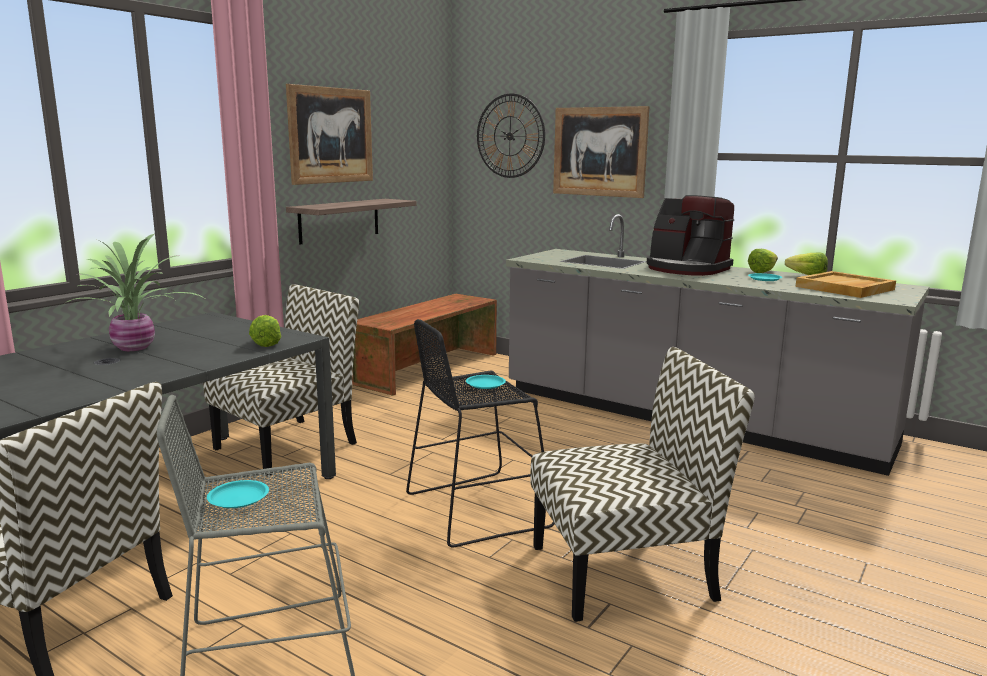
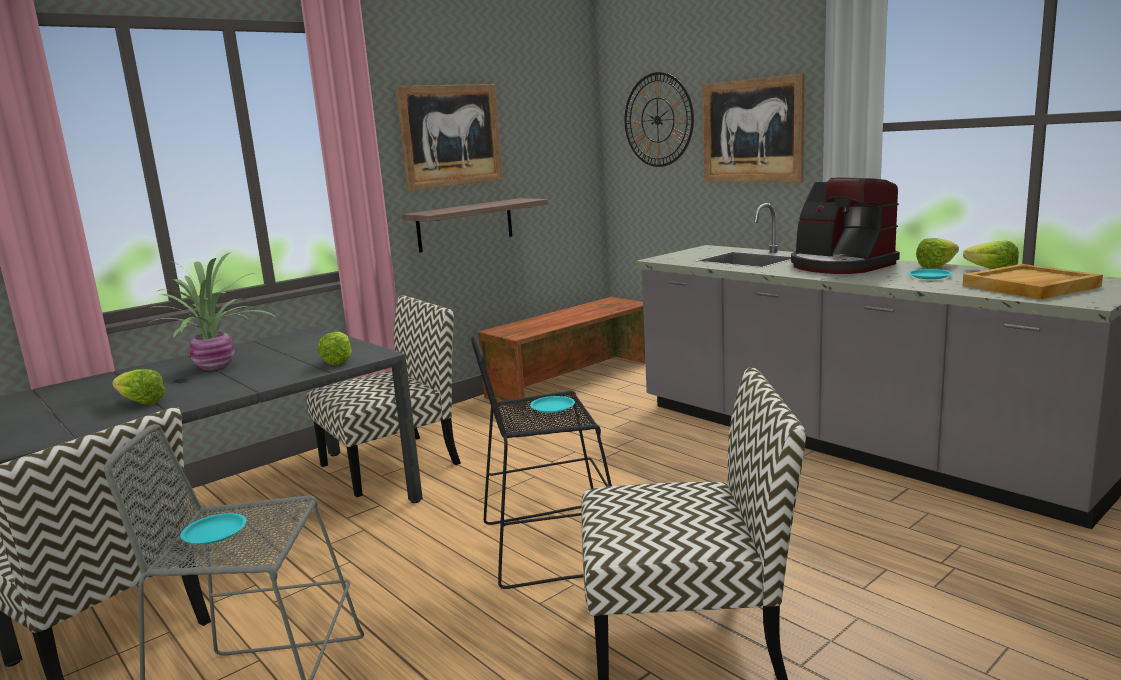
camera: 15 degrees right, 0 degrees up
(78, 380) = (138, 402): none -> lettuce

